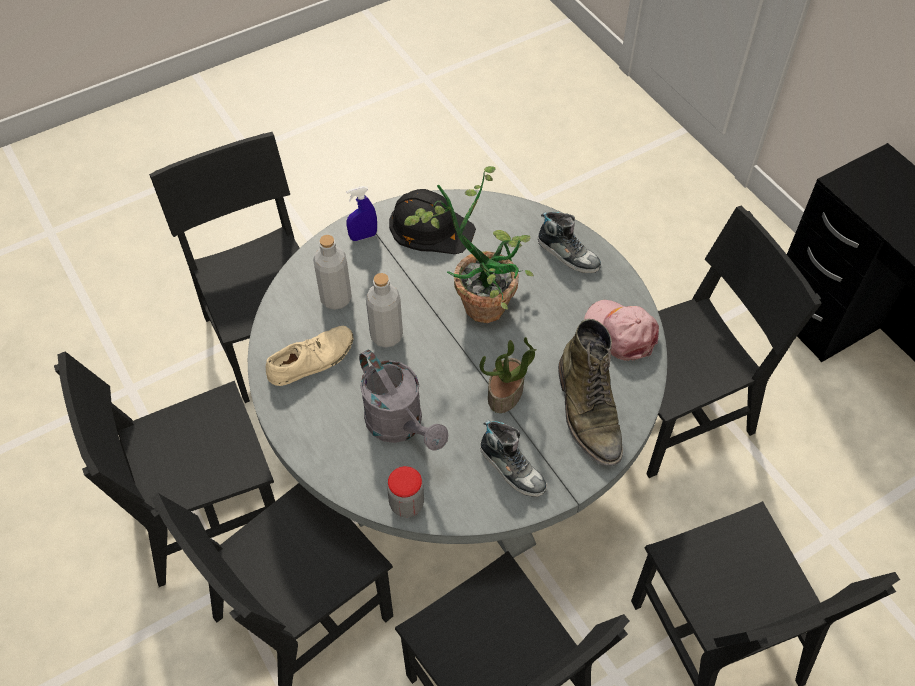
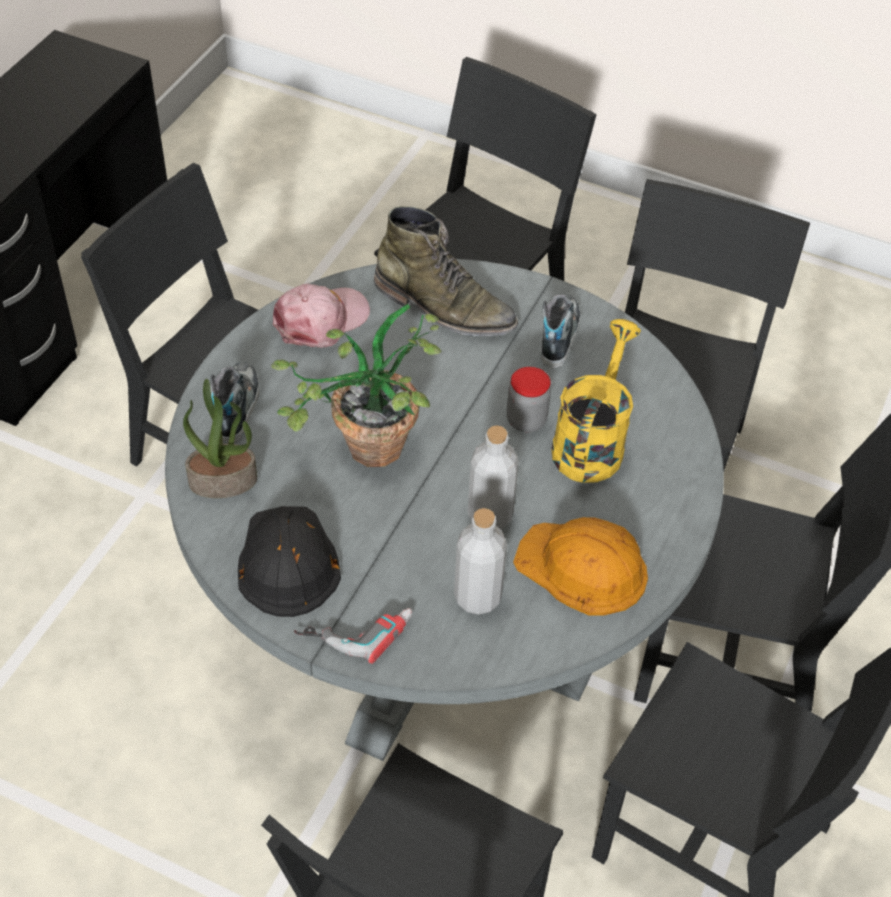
camera: 125 degrees left, 5 degrees down
(311, 360) = (582, 568): beige shoe -> orange hard hat
(363, 236) = (355, 627): blue spray bottle -> power drill
(400, 426) = (591, 441): grey watering can -> yellow watering can
(406, 504) = (668, 393): jar -> jar (526, 420)
(506, 393) = (477, 377): potted plant -> potted plant (224, 480)
(588, 411) = (444, 307): green boot -> green boot turned 75 degrees clockwise
(621, 332) = (321, 320): pink cap -> pink cap turned 150 degrees counterclockwise

